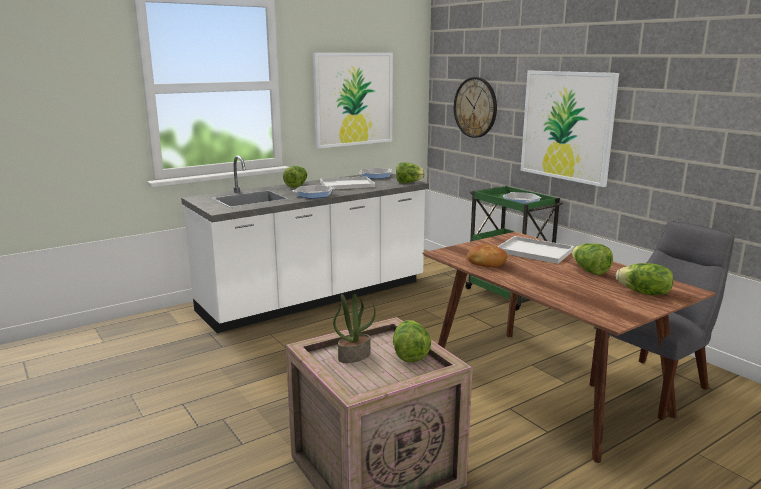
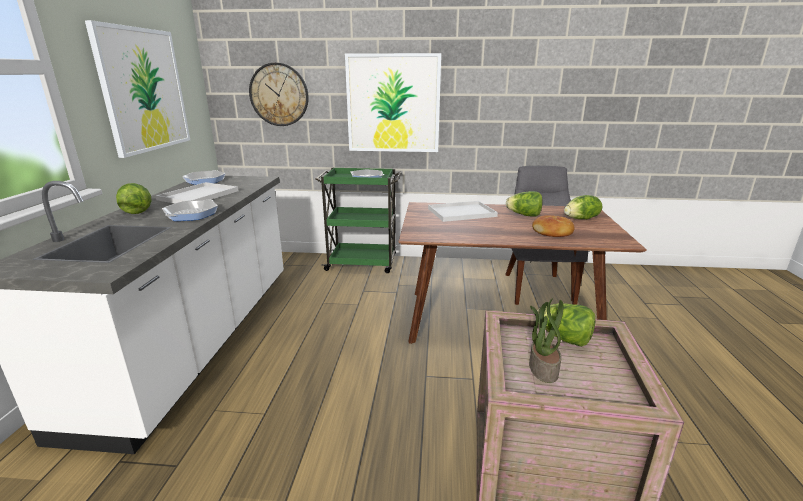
camera: 50 degrees left, 5 degrees up
(409, 182) = (260, 180): lettuce -> none
(486, 262) = (461, 232): bread -> bread (552, 232)

